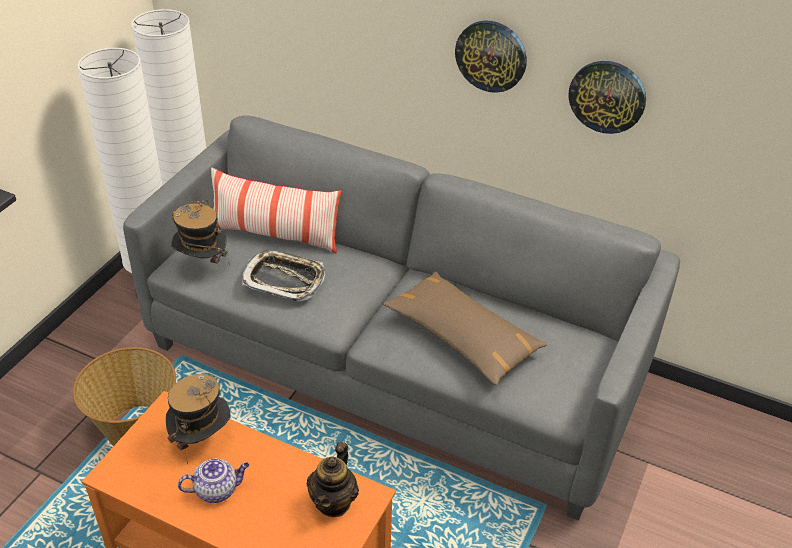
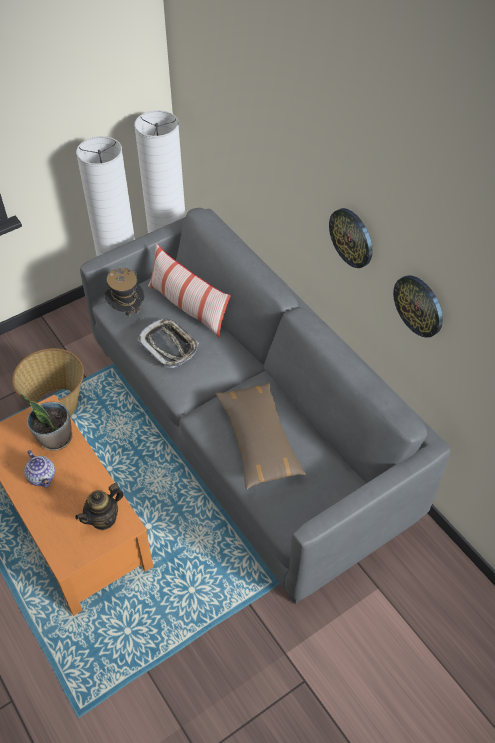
camera: 30 degrees right, 10 degrees up
(202, 439) = (55, 438): hat -> potted plant
(217, 490) = (42, 477): teapot -> teapot turned 45 degrees clockwise

